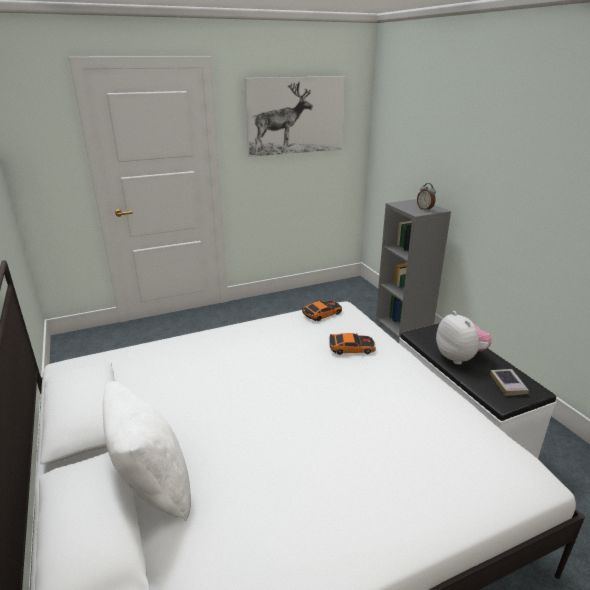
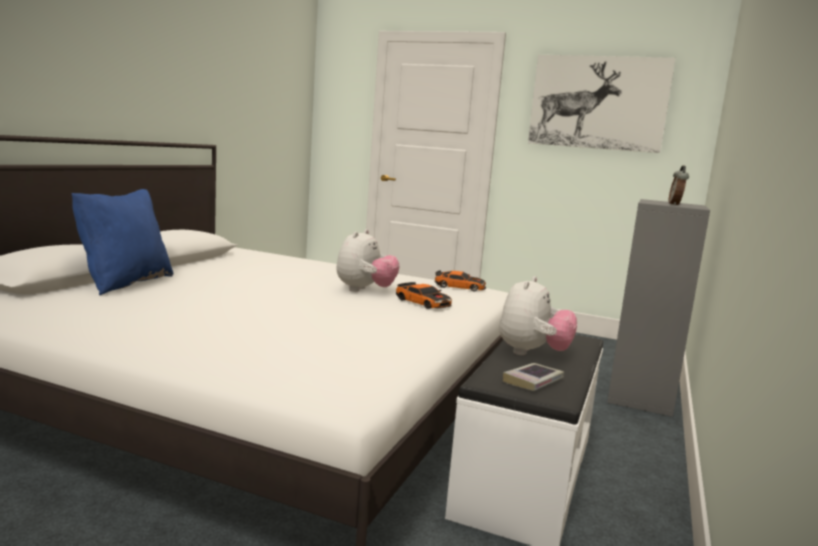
camera: 45 degrees right, 15 degrees down
(152, 486) = (124, 283): white pillow -> blue pillow
(299, 357) = (365, 290): none -> plush toy

